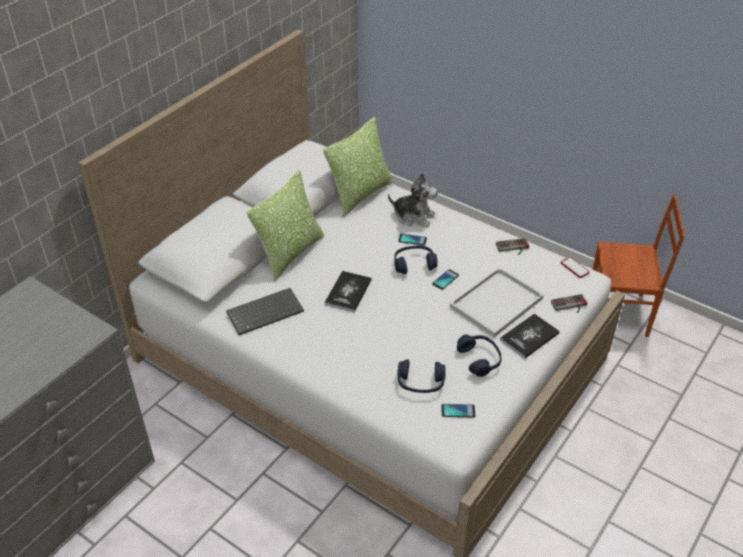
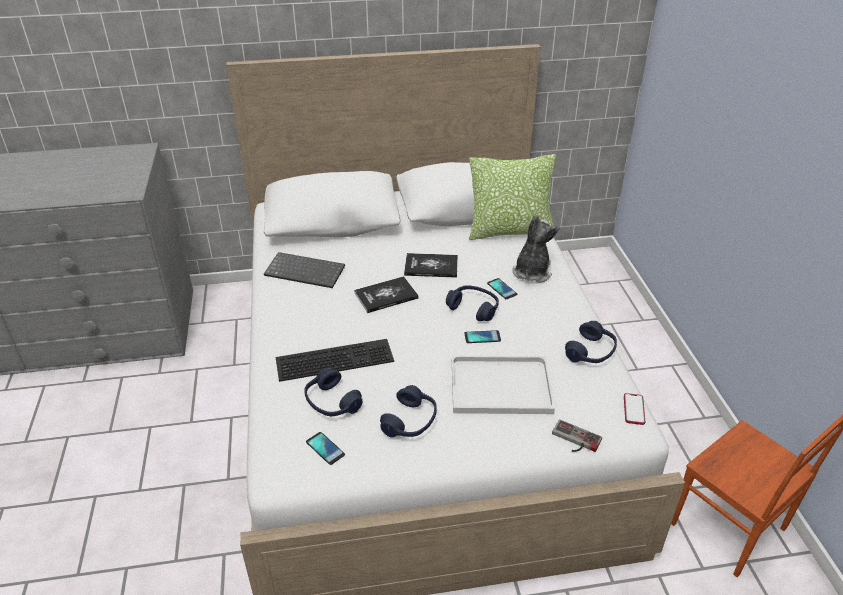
camera: 45 degrees right, 5 degrees down
(290, 253) = (387, 243): pillow -> none
(380, 355) = (335, 358): none -> keyboard
(413, 216) = (531, 272): plush toy -> plush toy turned 135 degrees counterclockwise
(513, 248) = (591, 352): game controller -> blue headphones
(529, 337) = (487, 437): book -> book (431, 266)

